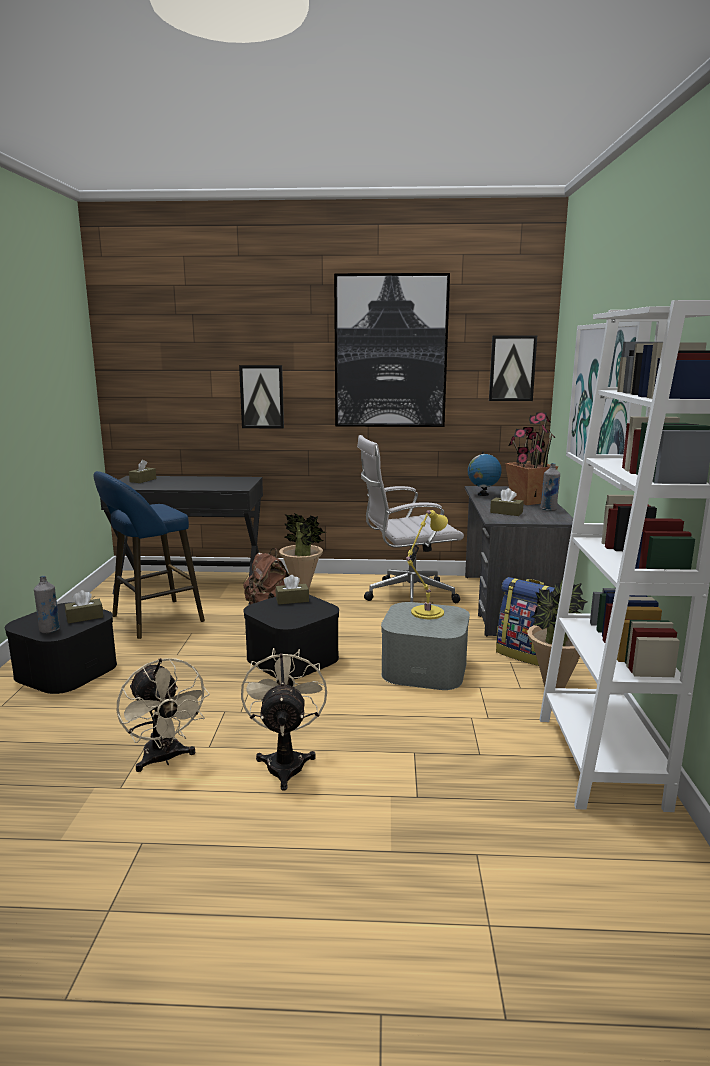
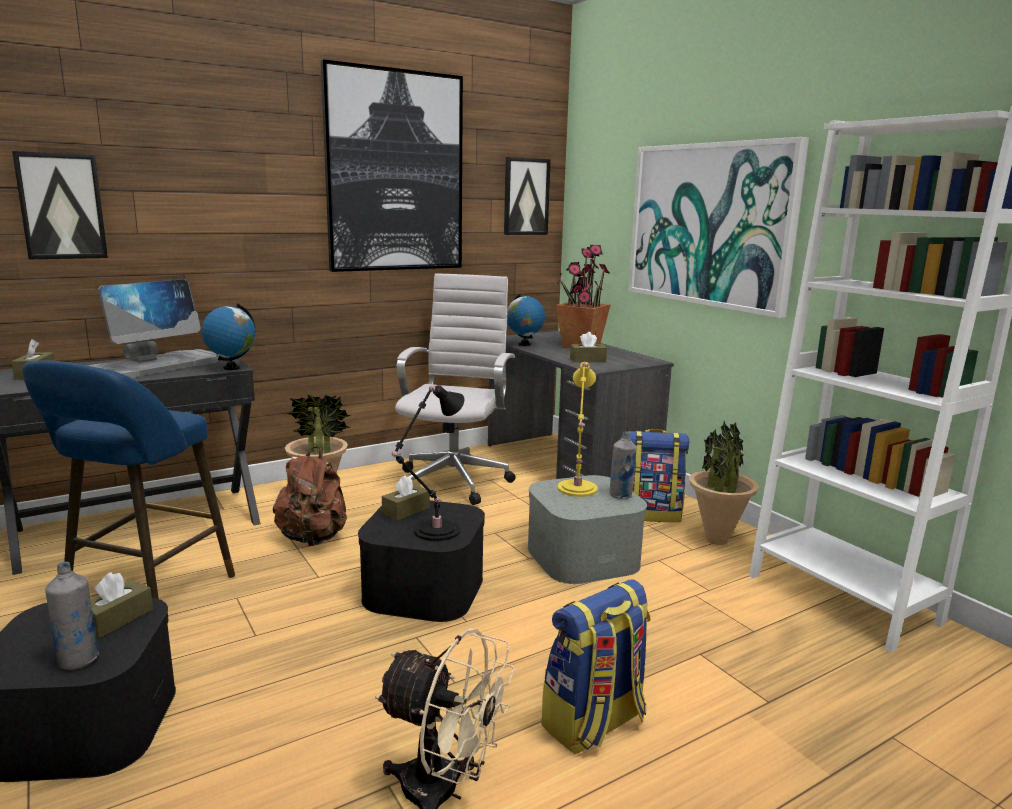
camera: 35 degrees left, 0 degrees up
(202, 483) = (152, 367): none -> monitor
(239, 488) = (231, 368): none -> globe
(262, 396) = (222, 232): picture -> picture (61, 206)
(285, 761) = (594, 723): beige fan -> backpack
(288, 615) = (433, 531): none -> black table lamp
(406, 596) = (455, 480): white office chair -> white office chair turned 150 degrees clockwise
(548, 509) = (616, 352): grey bottle -> grey bottle (621, 495)

